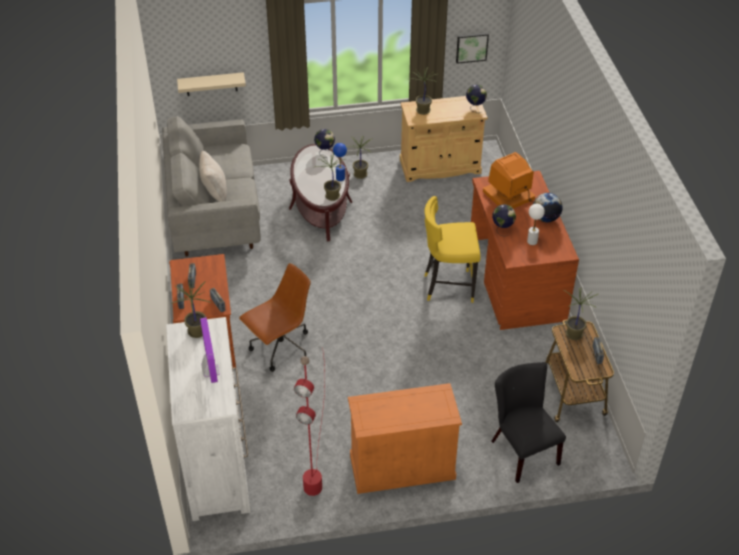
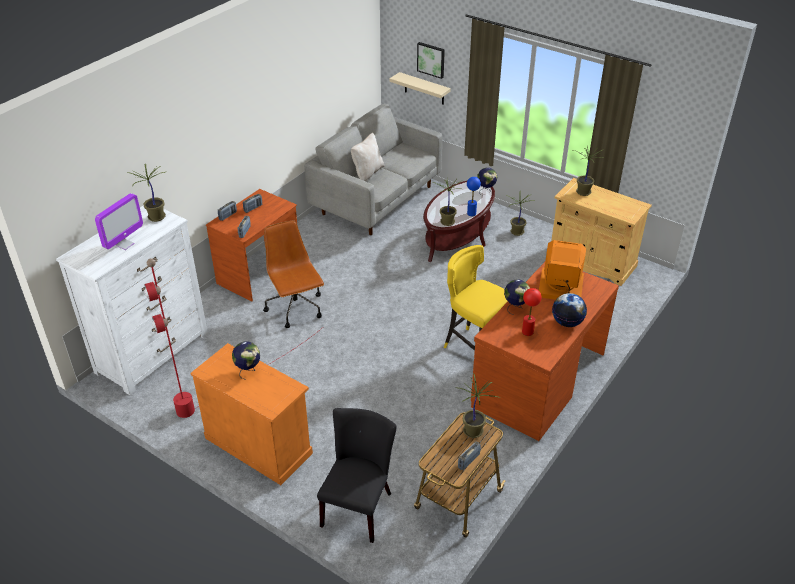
camera: 45 degrees right, 5 degrees down
(280, 349) = (296, 309): brown office chair -> brown office chair turned 120 degrees counterclockwise
(471, 47) = (661, 151): picture -> picture (431, 59)
(475, 108) = (633, 212): globe -> globe (248, 371)
(532, 241) = (527, 332): white table lamp -> red table lamp

